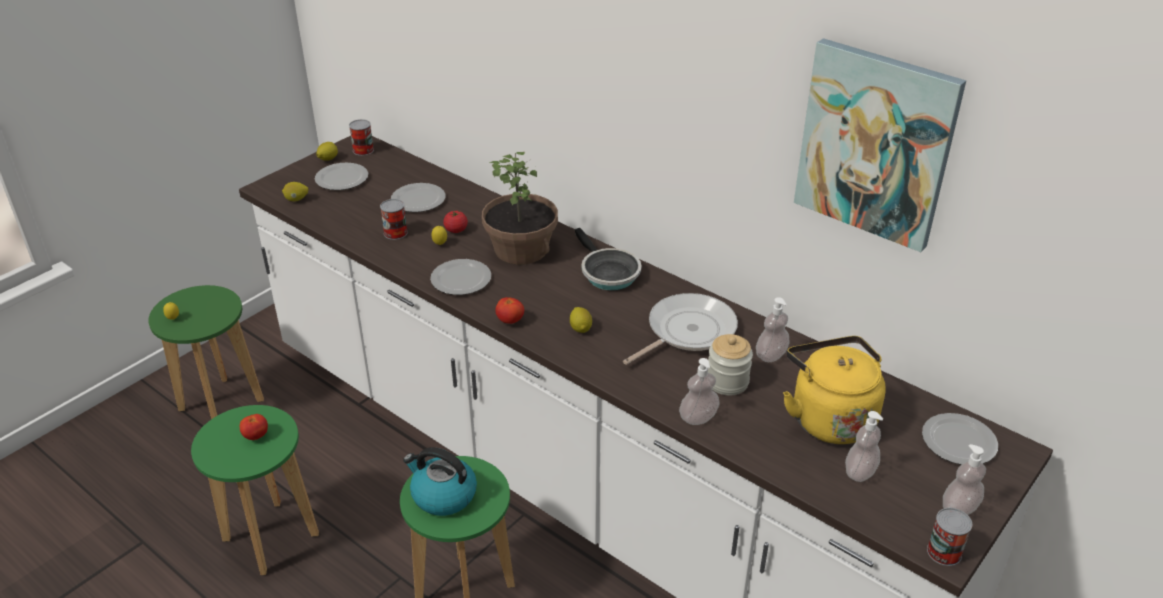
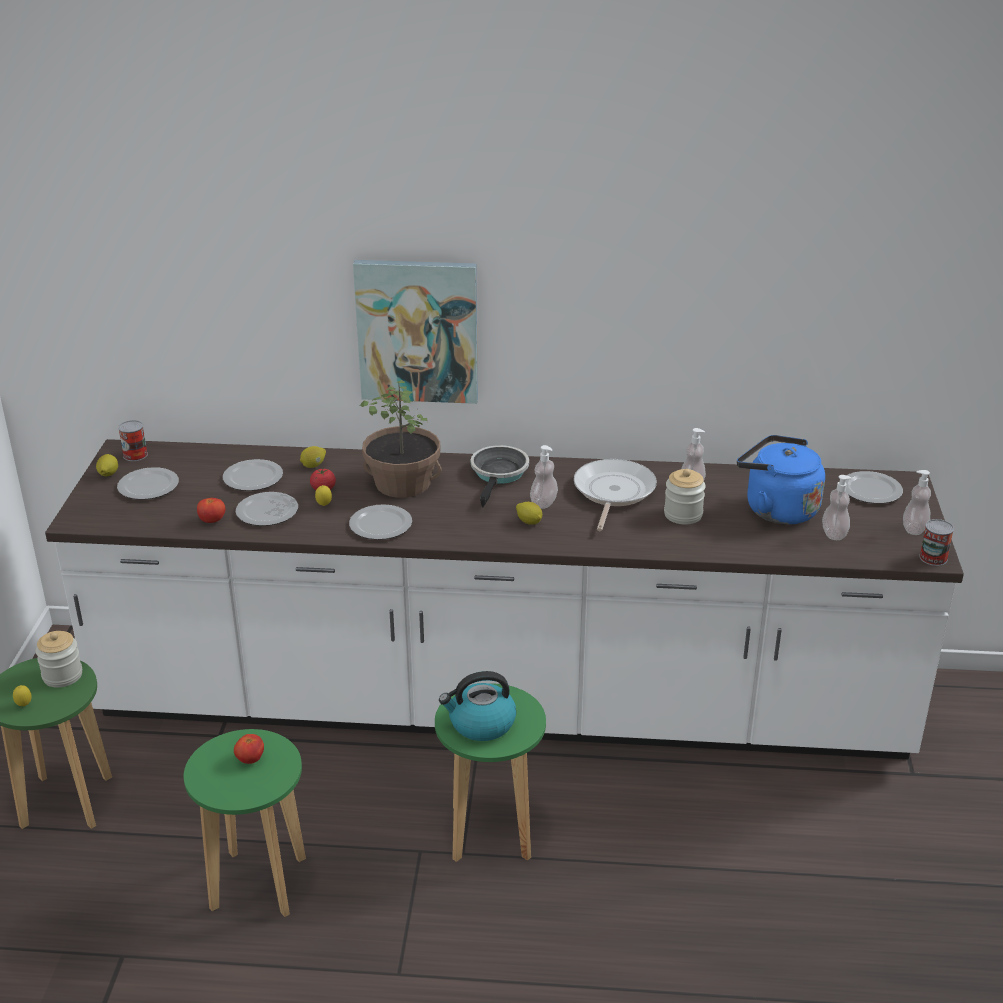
camera: 35 degrees left, 5 degrees down
(218, 307) = (62, 675): none -> jar
(296, 199) = (125, 519): lemon -> lemon (313, 465)
(395, 233) = (268, 511): can -> plate
(510, 321) = (465, 539): tomato -> tomato (212, 521)
(607, 273) = (499, 474): frying pan -> frying pan turned 105 degrees counterclockwise
(698, 418) = (691, 546): soap dispenser -> soap dispenser (543, 503)
(829, 417) = (776, 509): yellow kettle -> blue kettle
(875, 144) = (745, 271): picture -> picture (418, 331)

